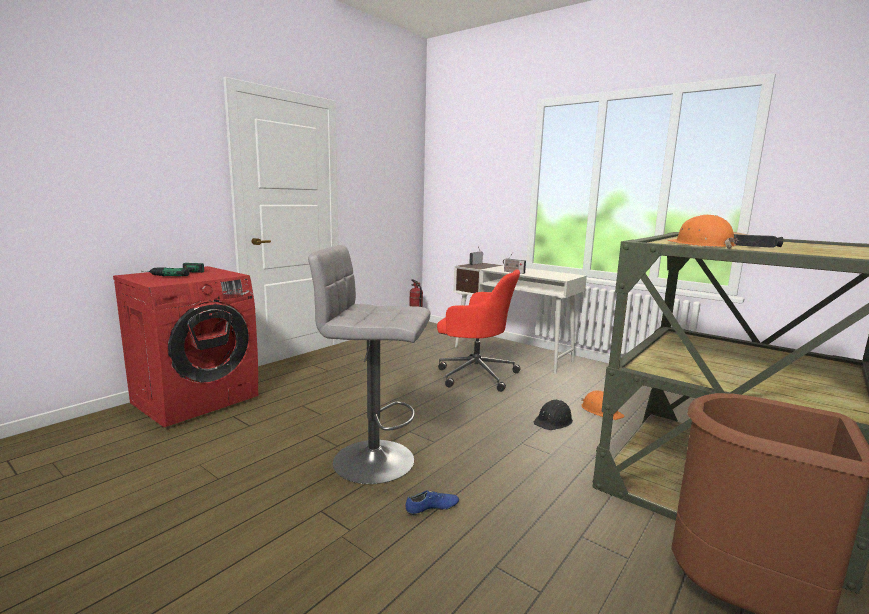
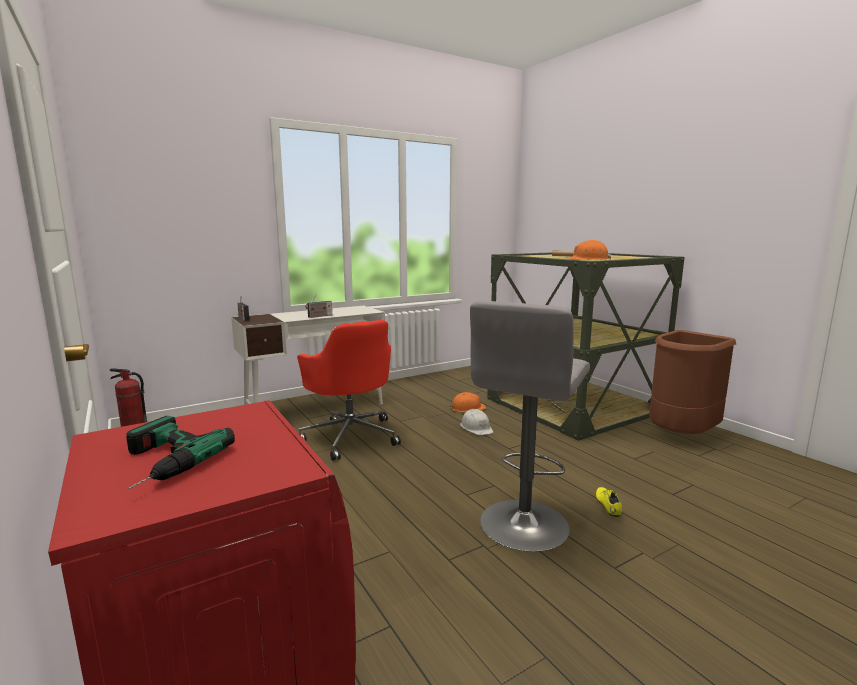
camera: 70 degrees left, 0 degrees up
(432, 509) = (608, 506): blue shoe -> yellow shoe
(474, 374) = (350, 436): red office chair -> red office chair turned 105 degrees clockwise
(553, 421) = (476, 428): black hard hat -> white hard hat

